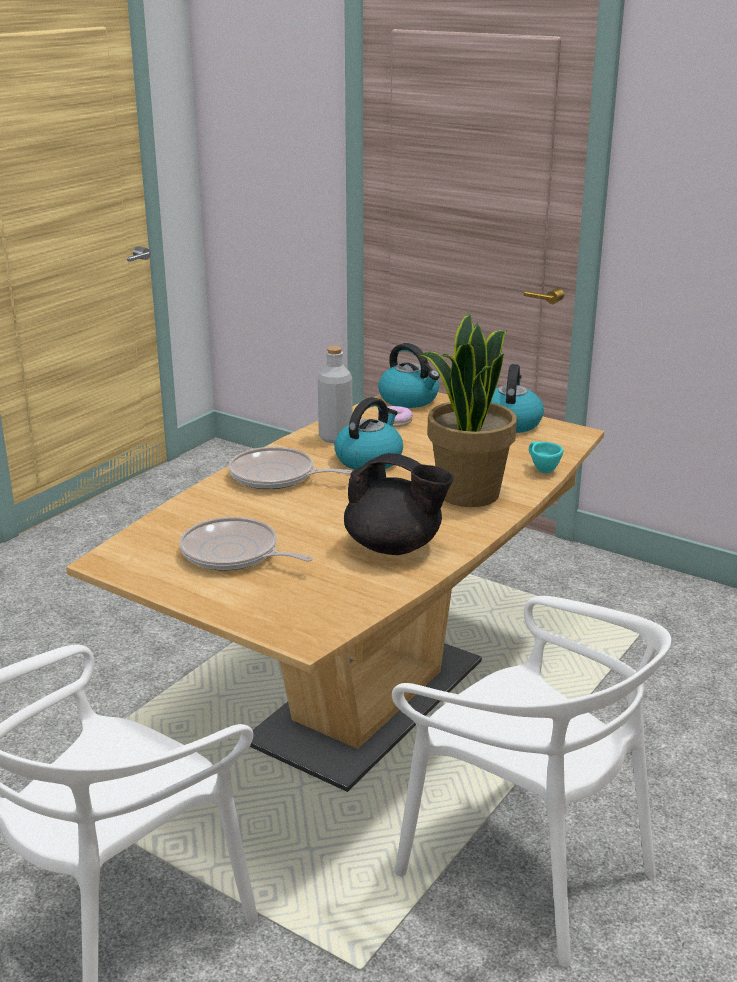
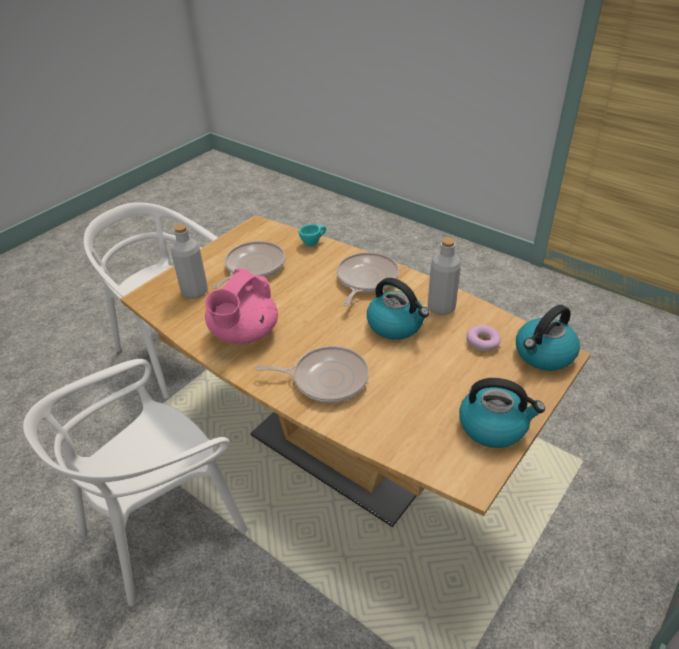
camera: 95 degrees right, 15 degrees up
(295, 595) = (194, 291): none -> grey bottle
(394, 547) = (243, 334): black teapot -> pink teapot
(467, 493) = (326, 378): potted plant -> frying pan
(541, 469) = (373, 435): turquoise cup -> turquoise cup (313, 243)

